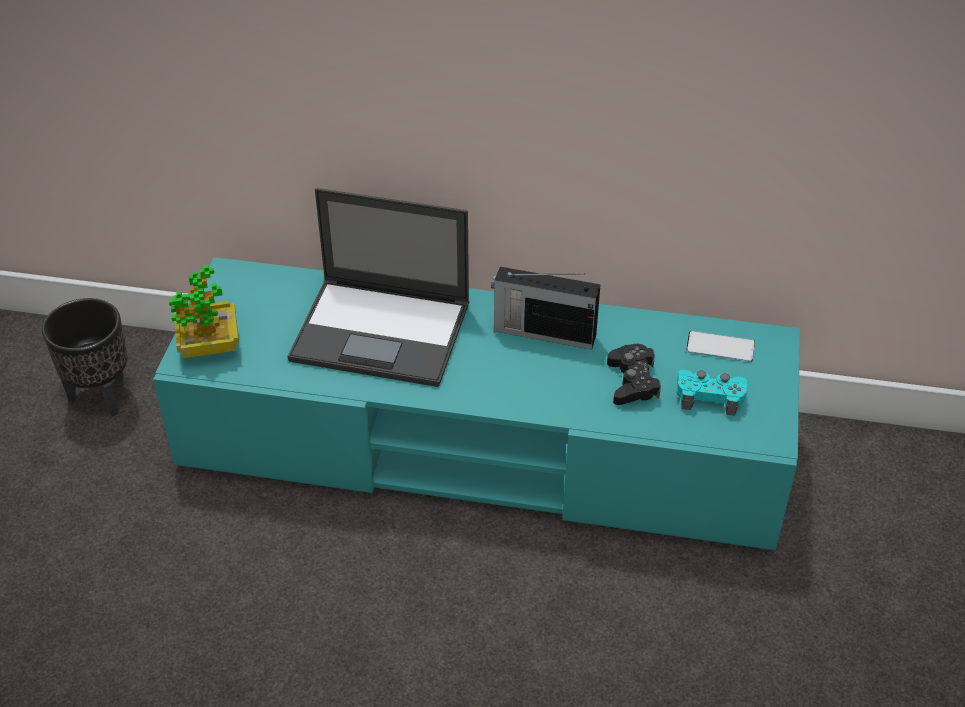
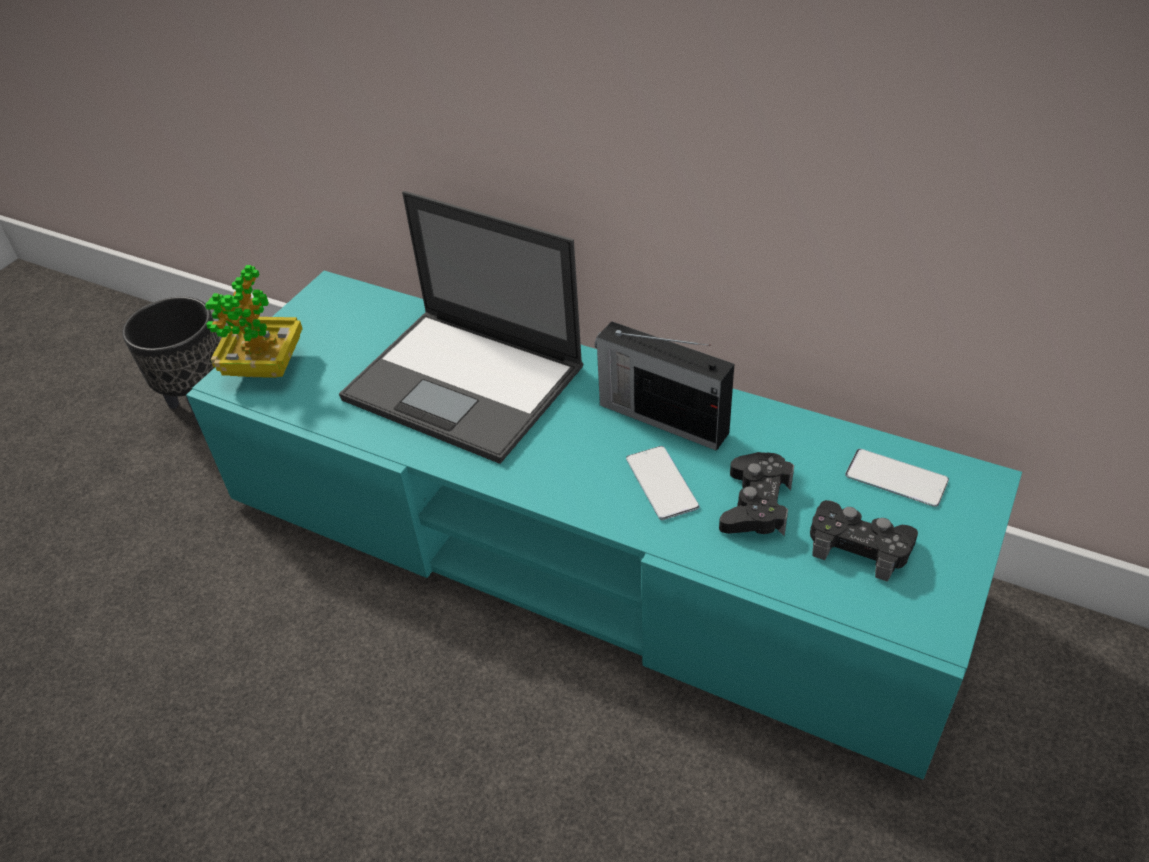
camera: 20 degrees right, 0 degrees up
(562, 379) = (661, 483): none -> phone
(710, 396) = (859, 546): turquoise game controller -> black game controller

